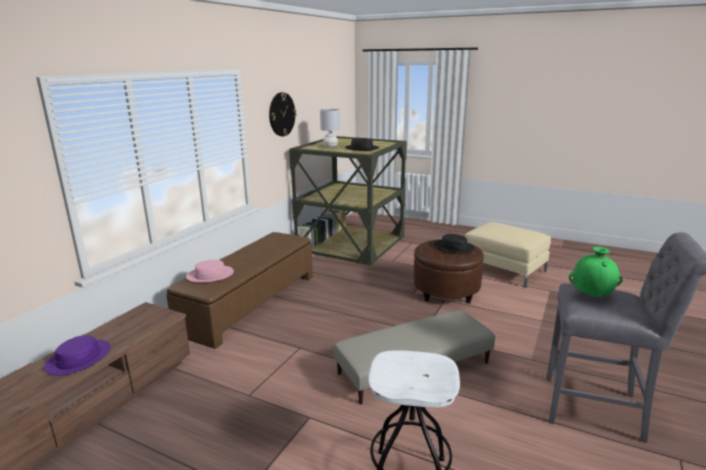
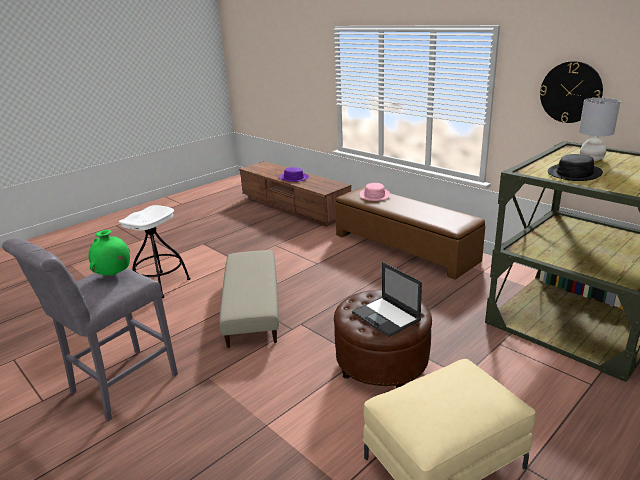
camera: 110 degrees right, 5 degrees up
(454, 247) = (386, 317): black hat -> laptop

